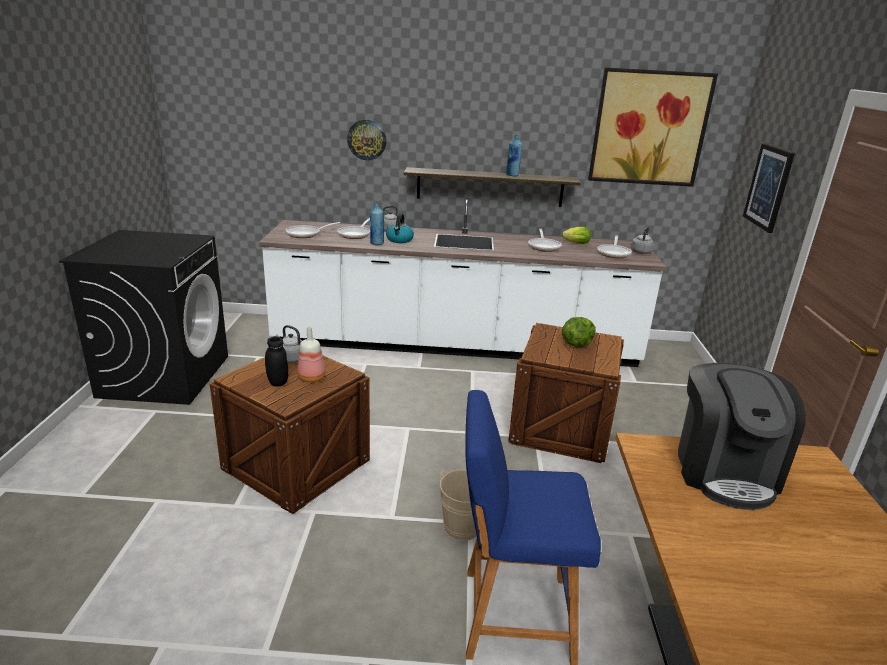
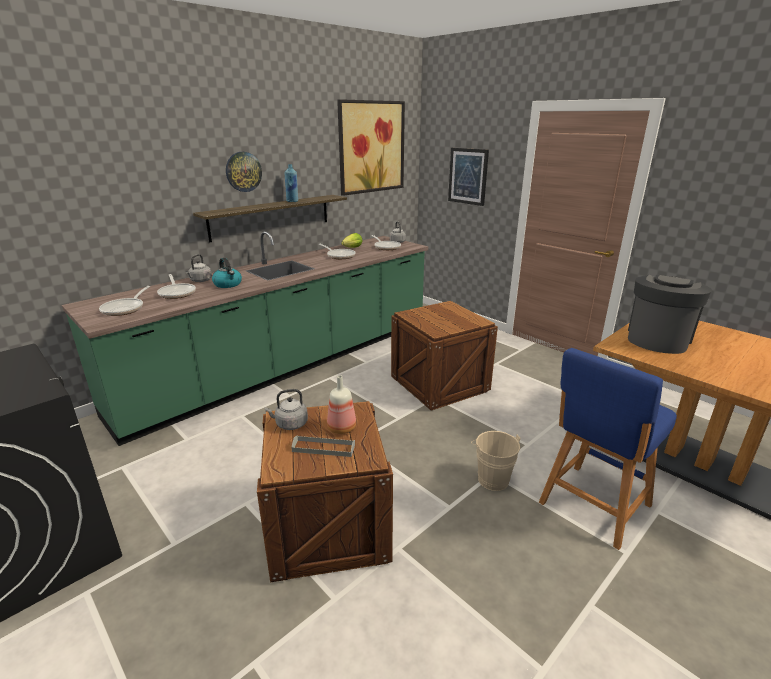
camera: 45 degrees left, 0 degrees up
(278, 382) = (323, 448): black jar -> grey tray
(367, 139) = (144, 190): wall clock -> wall clock (243, 171)
(377, 243) = (215, 293): blue bottle -> none
(455, 345) = (288, 366): white counter -> green counter
(576, 344) = (441, 315): lettuce -> none
(724, 471) = (657, 339): coffee machine -> coffee machine turned 105 degrees counterclockwise

